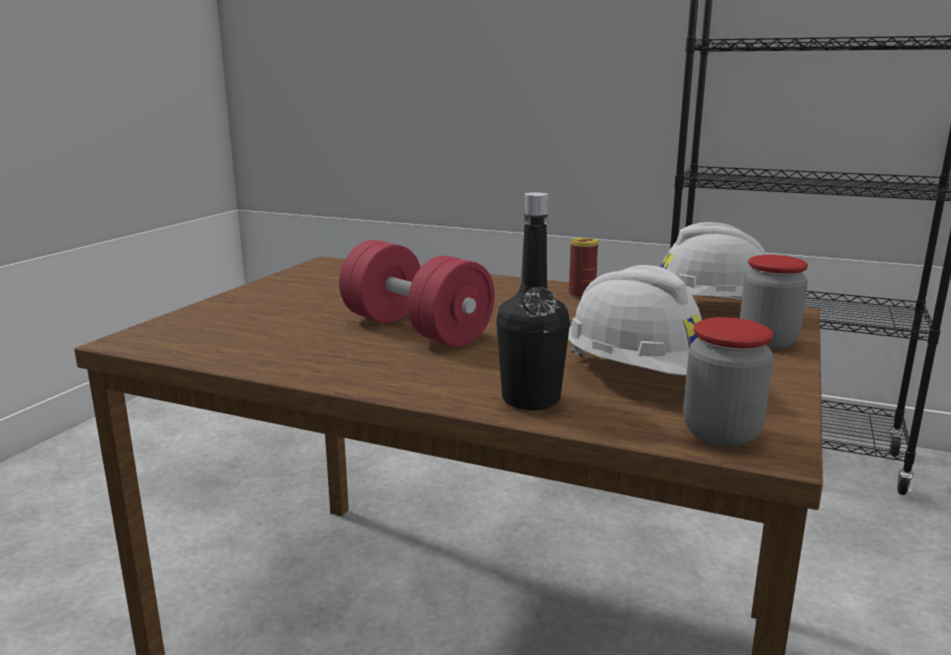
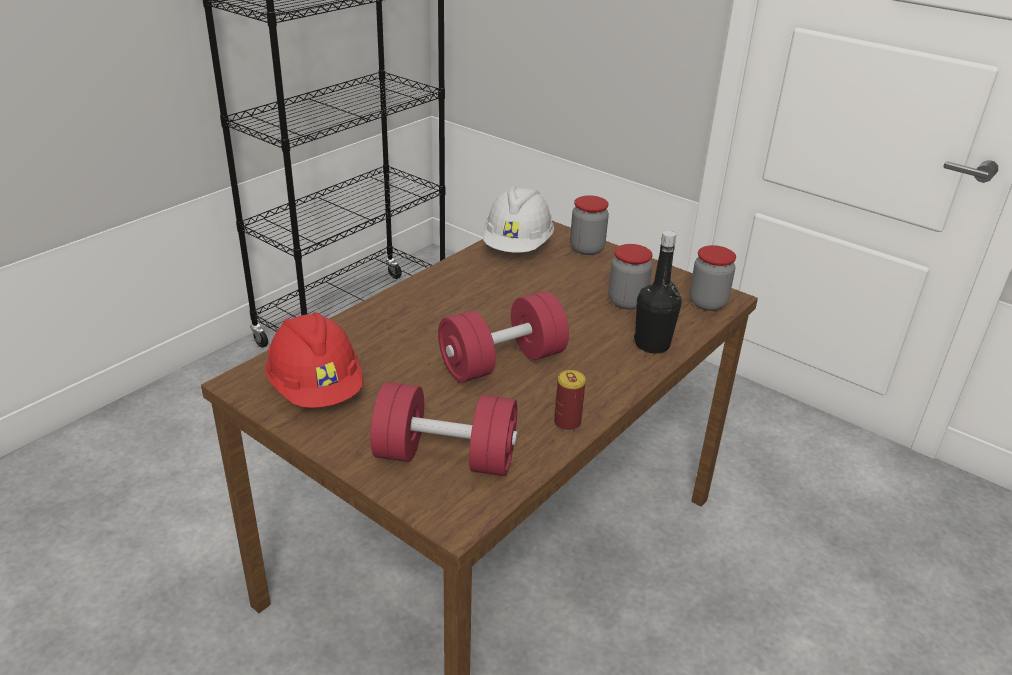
camera: 75 degrees left, 15 degrees up
(228, 327) = (445, 457): none -> red dumbbell
(326, 280) = (316, 389): none -> red hard hat
(582, 295) = (456, 278): can -> can (567, 423)
(640, 376) = (627, 302): white hard hat -> jar

